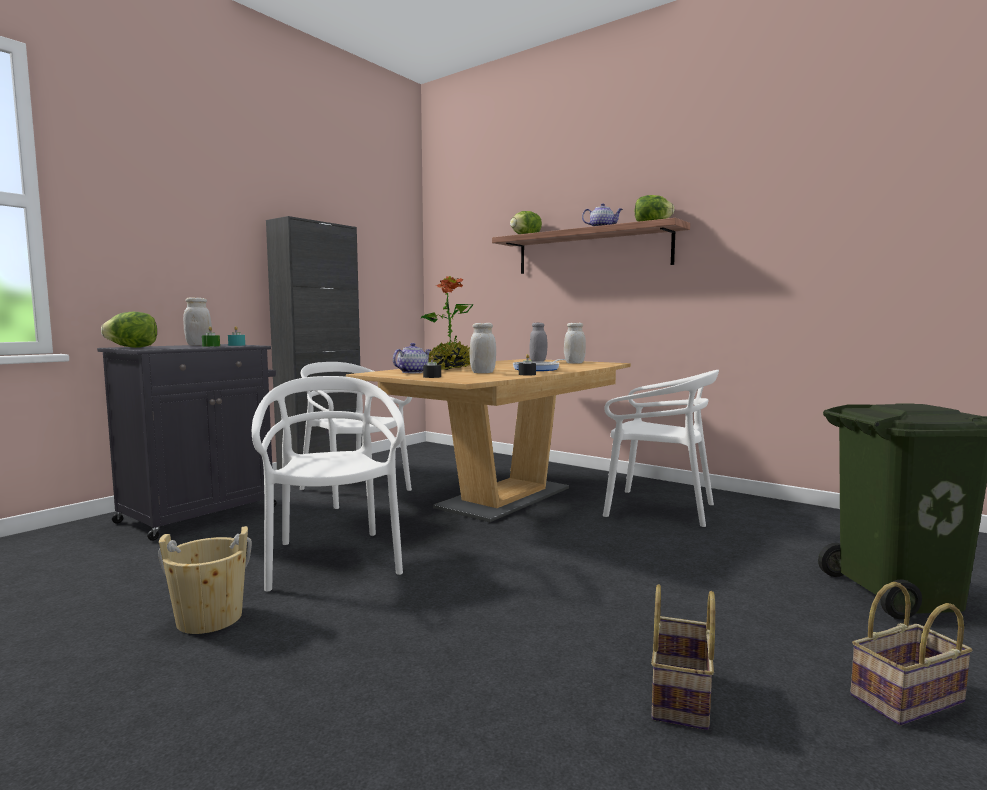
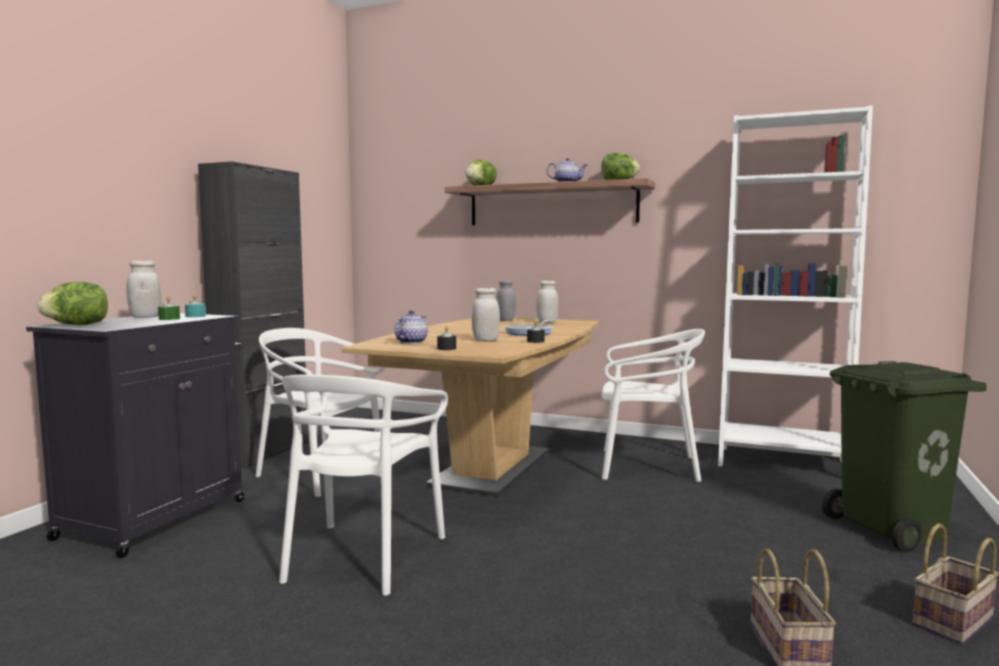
camera: 15 degrees left, 0 degrees up
(209, 618) = (276, 641): beige bucket -> none
(333, 560) = (363, 557): white chair -> white chair turned 135 degrees counterclockwise
(449, 368) = (437, 334): potted plant -> none
(812, 517) = (782, 463): none -> white bookcase

